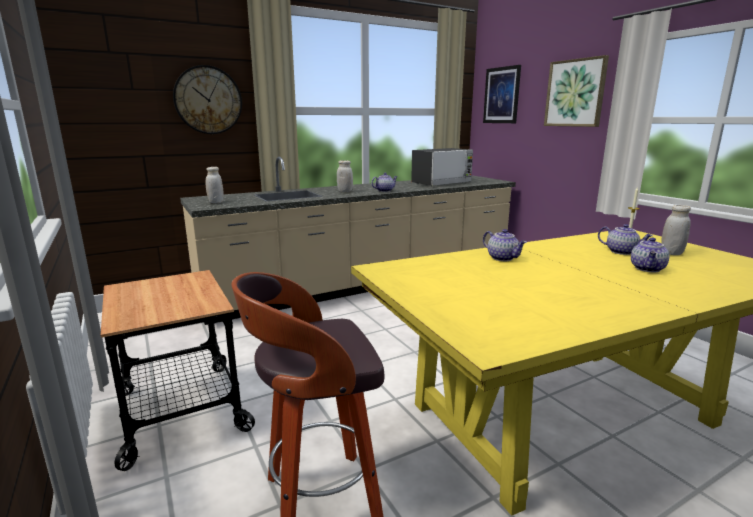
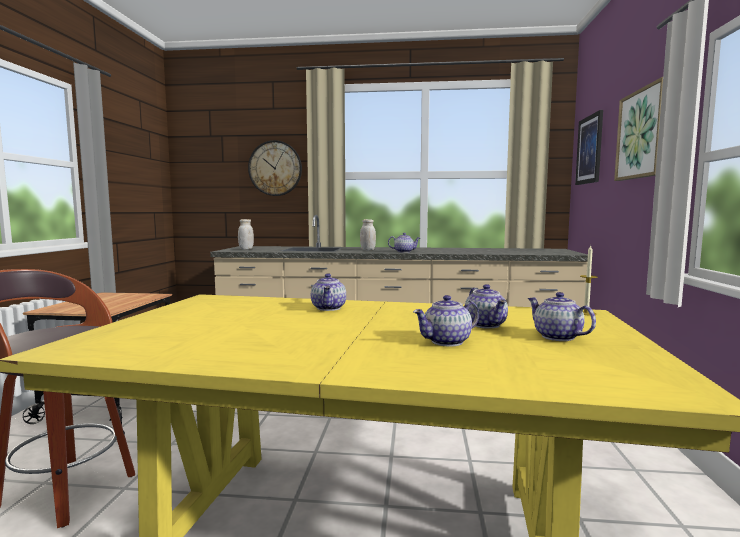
camera: 35 degrees right, 10 degrees down
(441, 183) = (492, 251): microwave -> none
(671, 253) = (556, 337): white jar -> teapot

